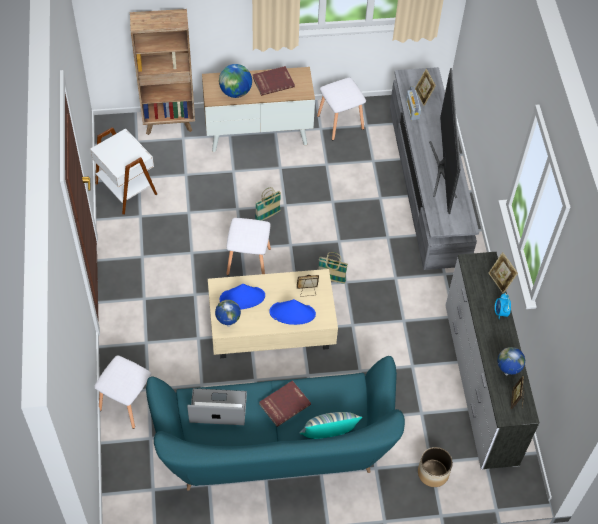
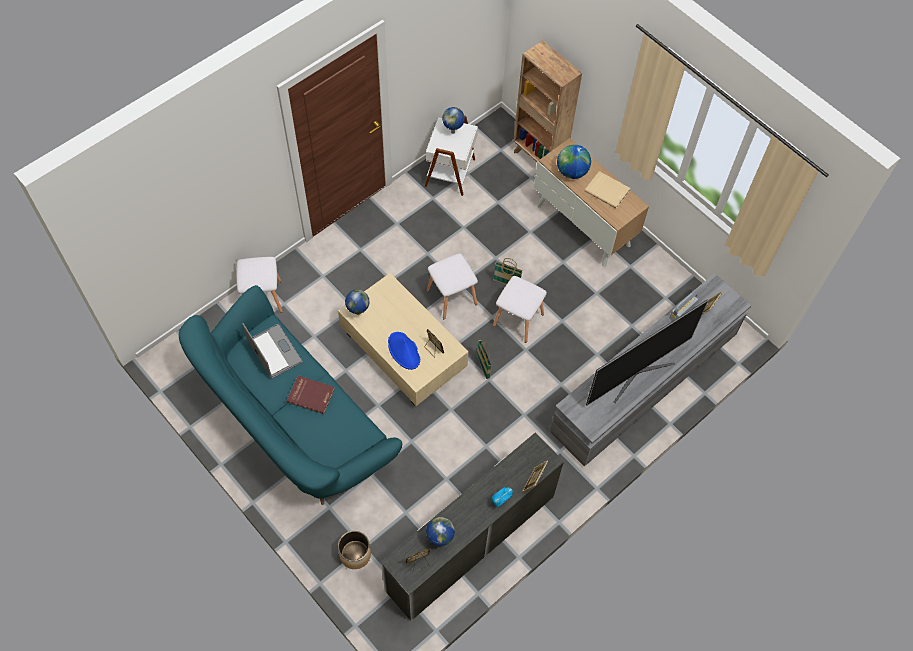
camera: 55 degrees right, 5 degrees up
(116, 147) = (453, 132): none -> globe
(242, 298) = (391, 307): blue hat -> none
(273, 81) = (607, 190): red book -> beige book
(329, 435) = (306, 444): pillow -> none
(341, 122) = (650, 277): white stool -> white stool (518, 320)

